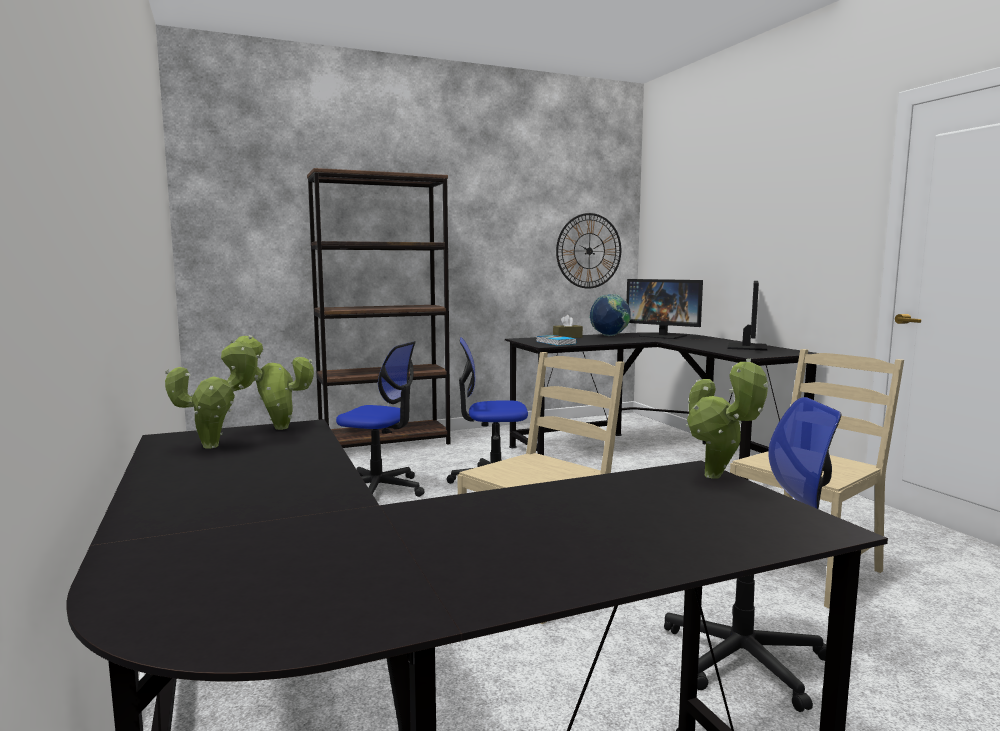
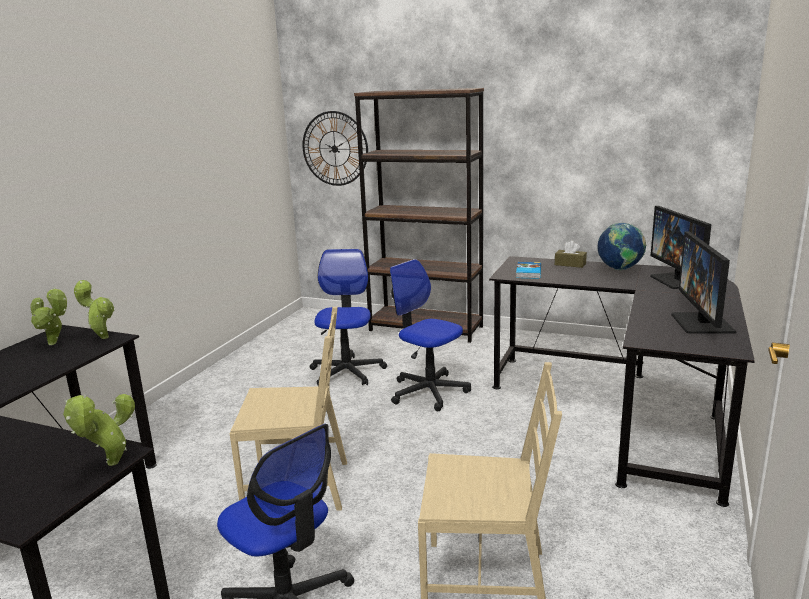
camera: 45 degrees right, 10 degrees up
(379, 490) = (347, 372): office chair -> office chair turned 150 degrees counterclockwise
(589, 251) = (671, 157): wall clock -> wall clock (334, 148)
(747, 347) = (702, 323): monitor -> monitor turned 120 degrees clockwise

